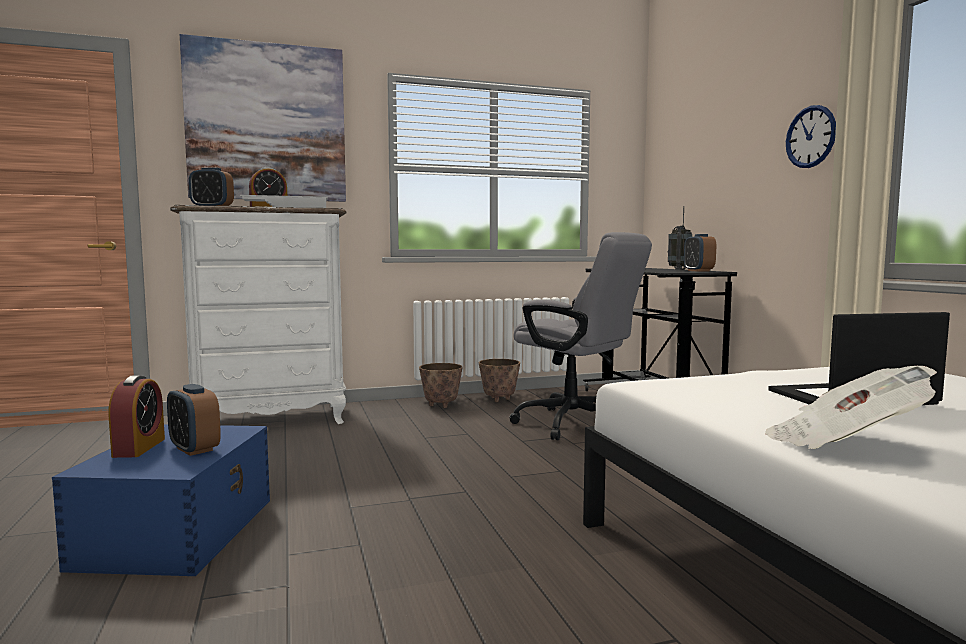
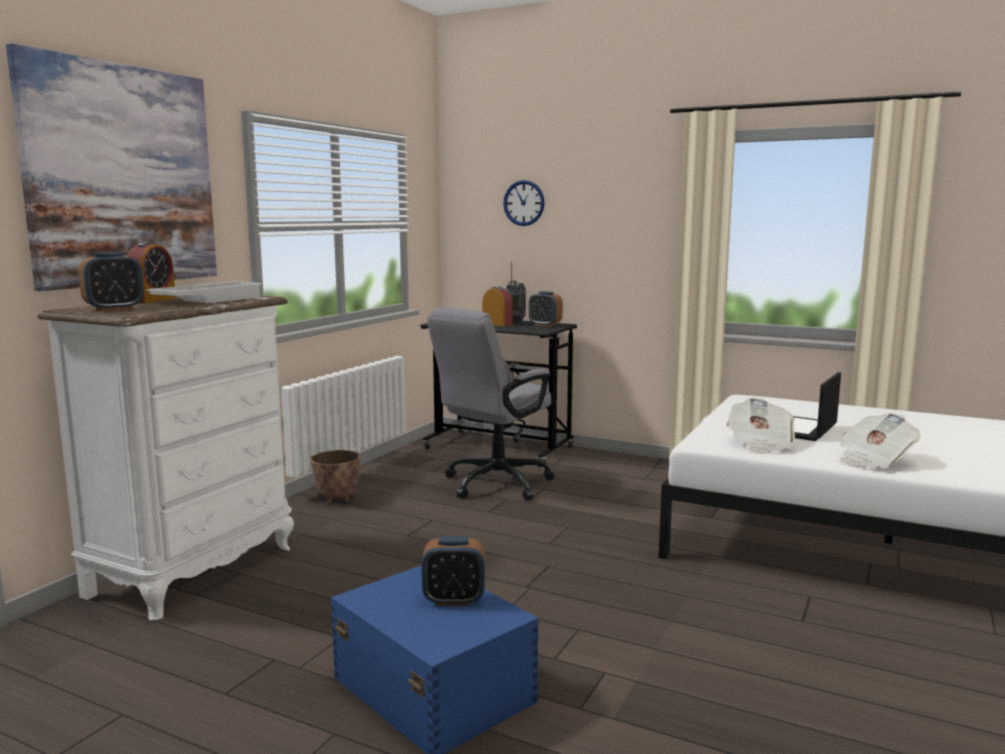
camera: 45 degrees left, 5 degrees up
(139, 447) = (404, 619): alarm clock -> alarm clock (497, 324)
(499, 399) = (374, 478): planter -> none
(576, 425) = (494, 485): grey office chair -> grey office chair turned 135 degrees clockwise
(717, 396) = (760, 444): none -> newspaper
(810, 137) = (645, 220): wall clock -> wall clock (524, 203)

